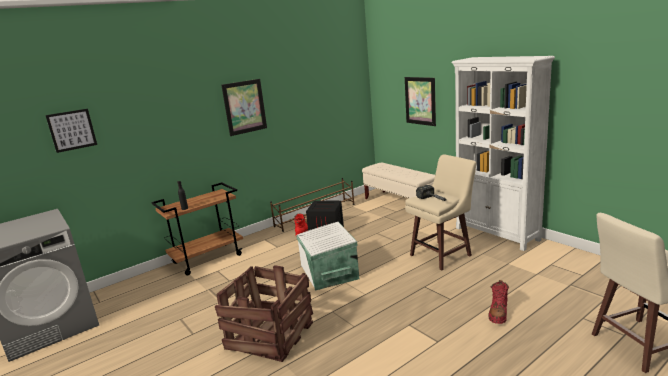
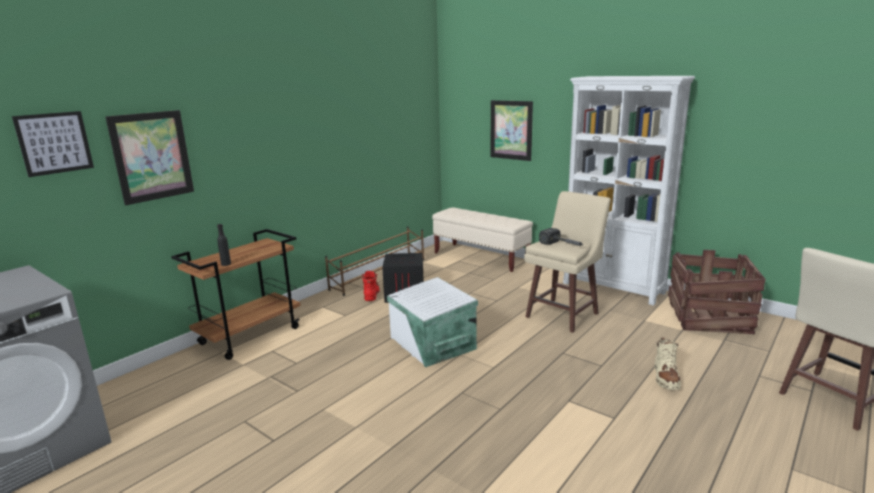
camera: 15 degrees left, 0 degrees up
(244, 107) = (297, 126): picture -> picture (152, 156)
(271, 334) = (392, 430): crate -> crate (708, 317)
(498, 313) = (665, 377): red boot -> beige boot

